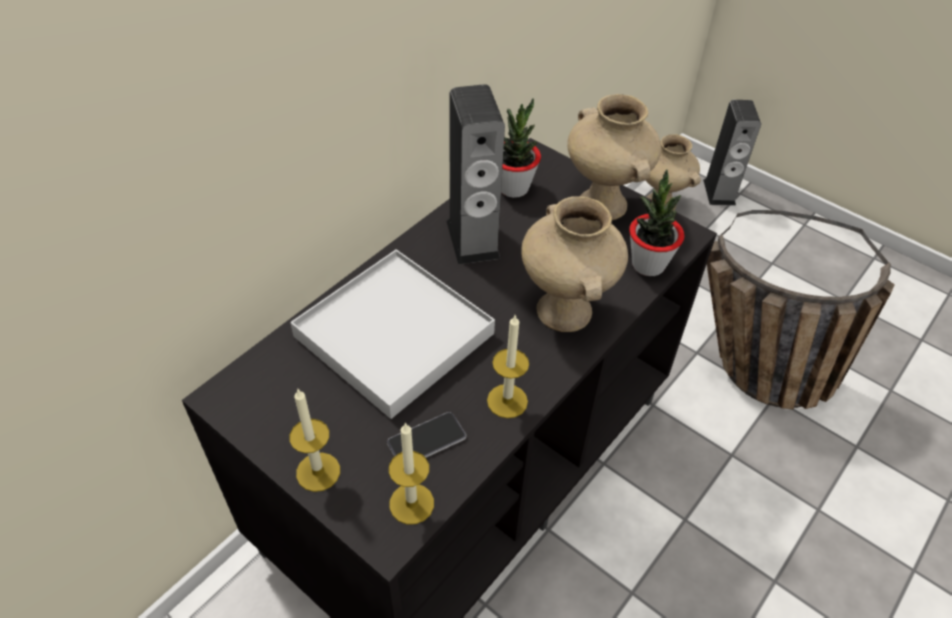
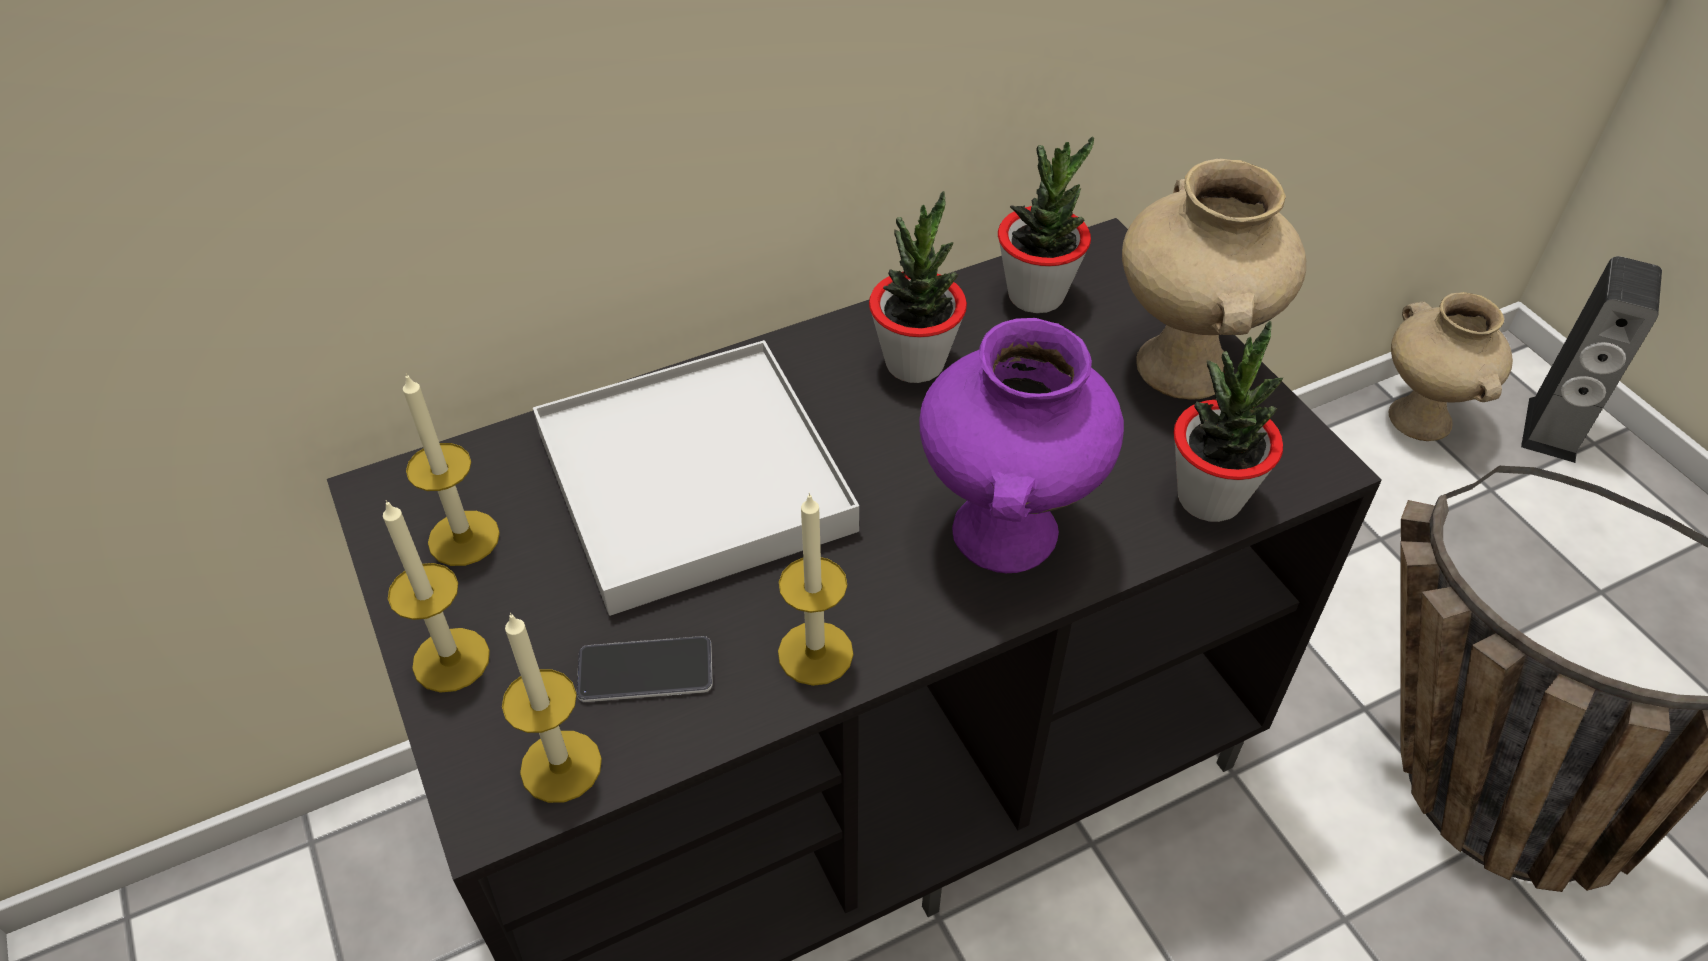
camera: 25 degrees right, 0 degrees up
(285, 406) = (464, 538): none -> candle
(473, 239) = (915, 362): speaker -> potted plant
(566, 311) = (1007, 534): beige vase -> purple vase

